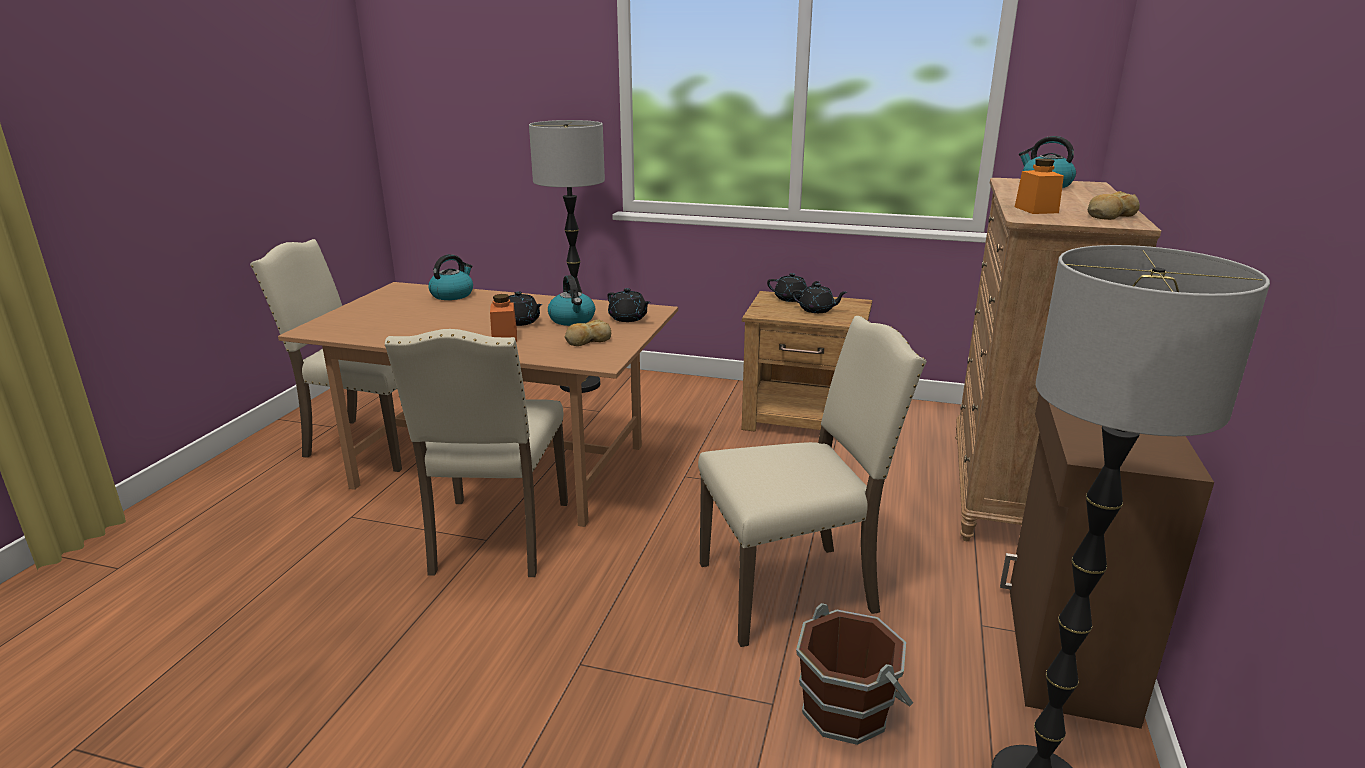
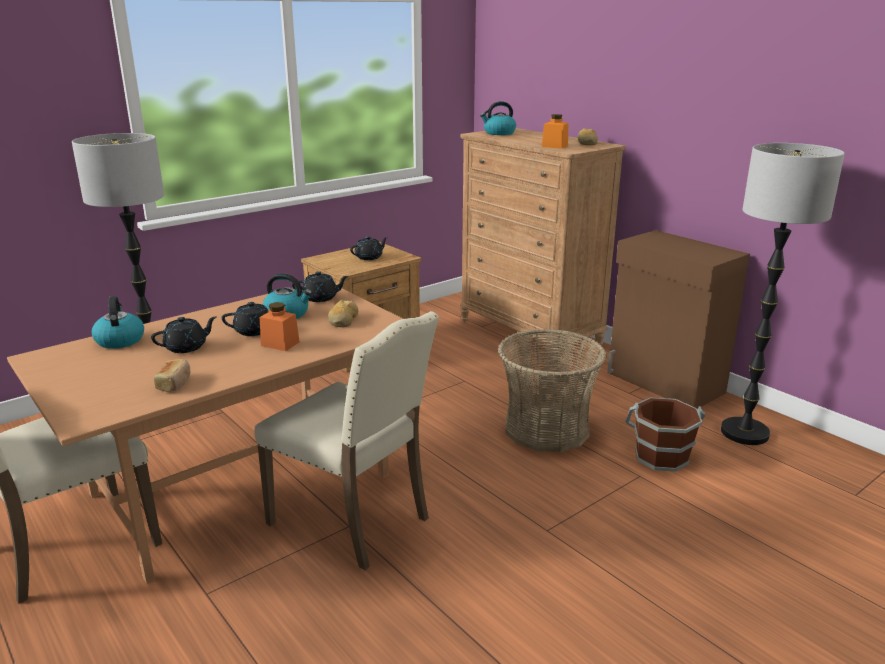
camera: 55 degrees left, 0 degrees up
(392, 332) = (175, 383): none -> bread
(791, 299) = (335, 256): black teapot -> black teapot (186, 347)
(792, 589) = (546, 429): beige chair -> basket

